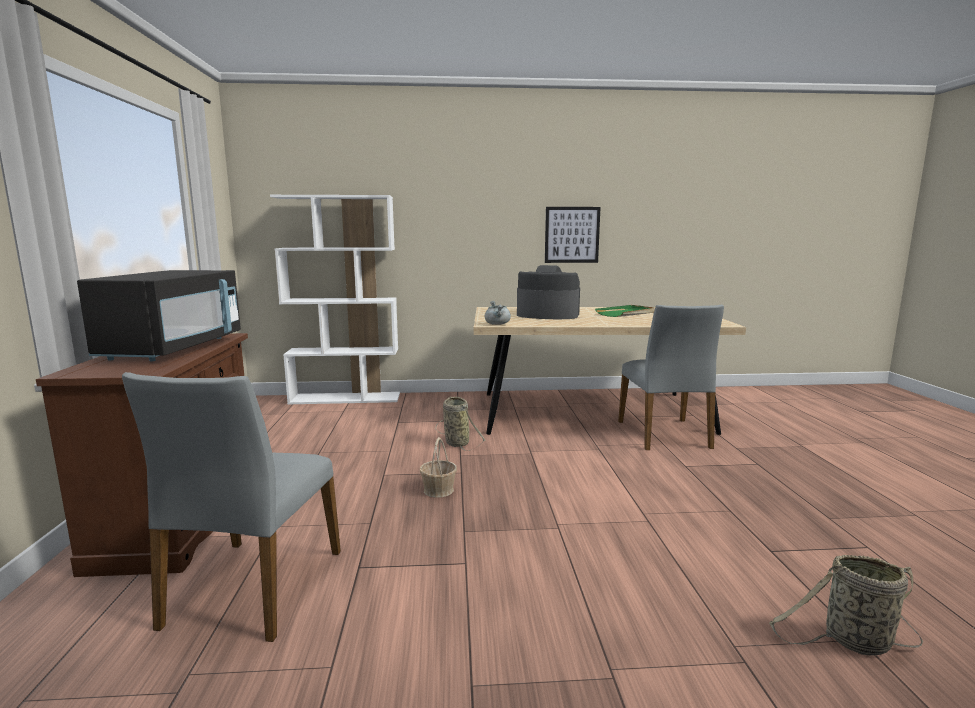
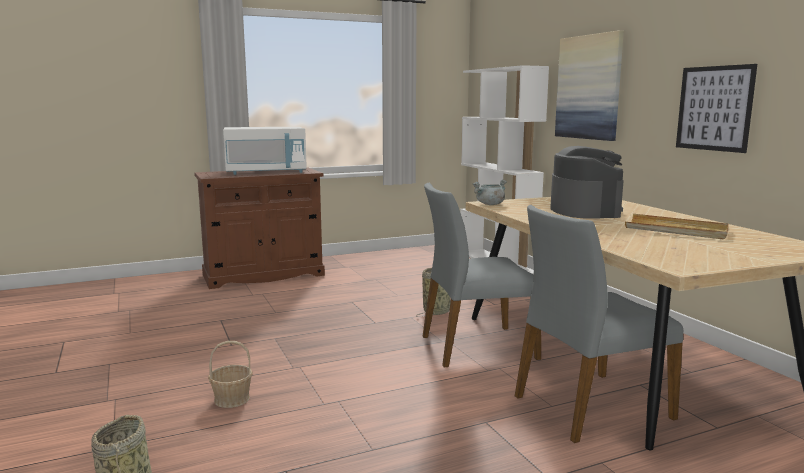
camera: 70 degrees right, 0 degrees up
(174, 348) = (266, 172): black microwave -> white microwave
(253, 588) = (196, 304): grey chair -> grey chair (476, 346)
(438, 490) = (336, 321): basket -> basket (231, 399)
(447, 218) = (589, 87): none -> picture
(626, 313) = (676, 230): green tray -> beige tray

